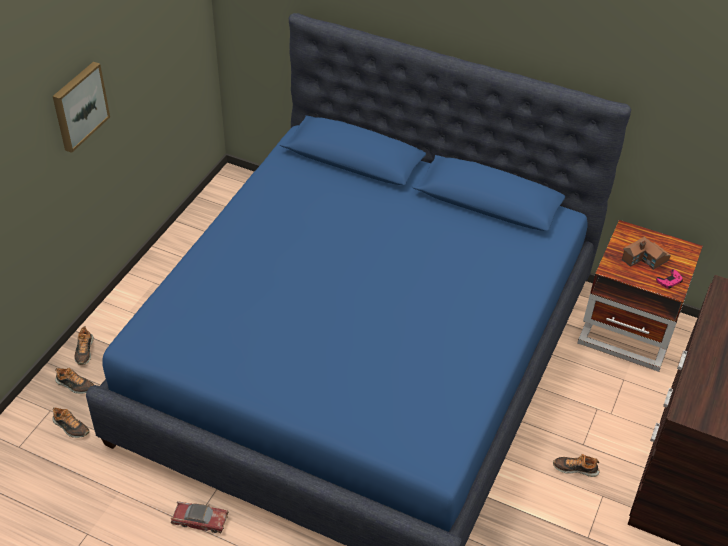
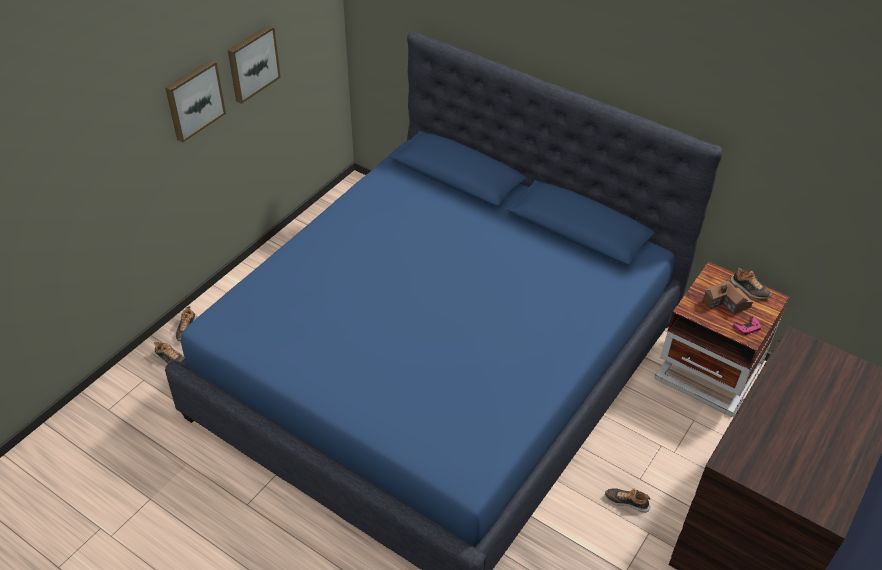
camera: 10 degrees right, 0 degrees up
(70, 427) = (158, 397): shoe -> shoe (749, 289)
(131, 60) = (252, 63): none -> picture
(200, 520) = (255, 501): toy car -> none

